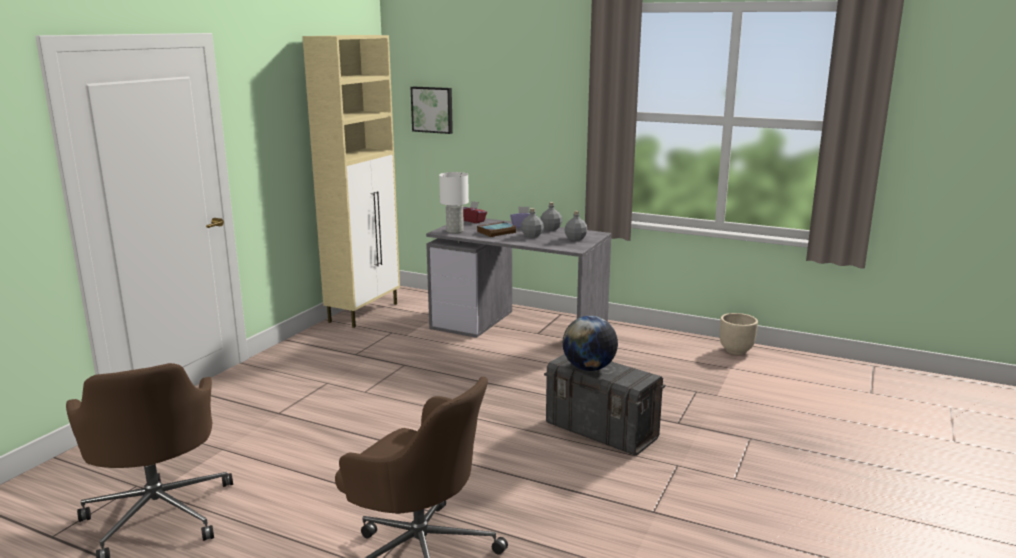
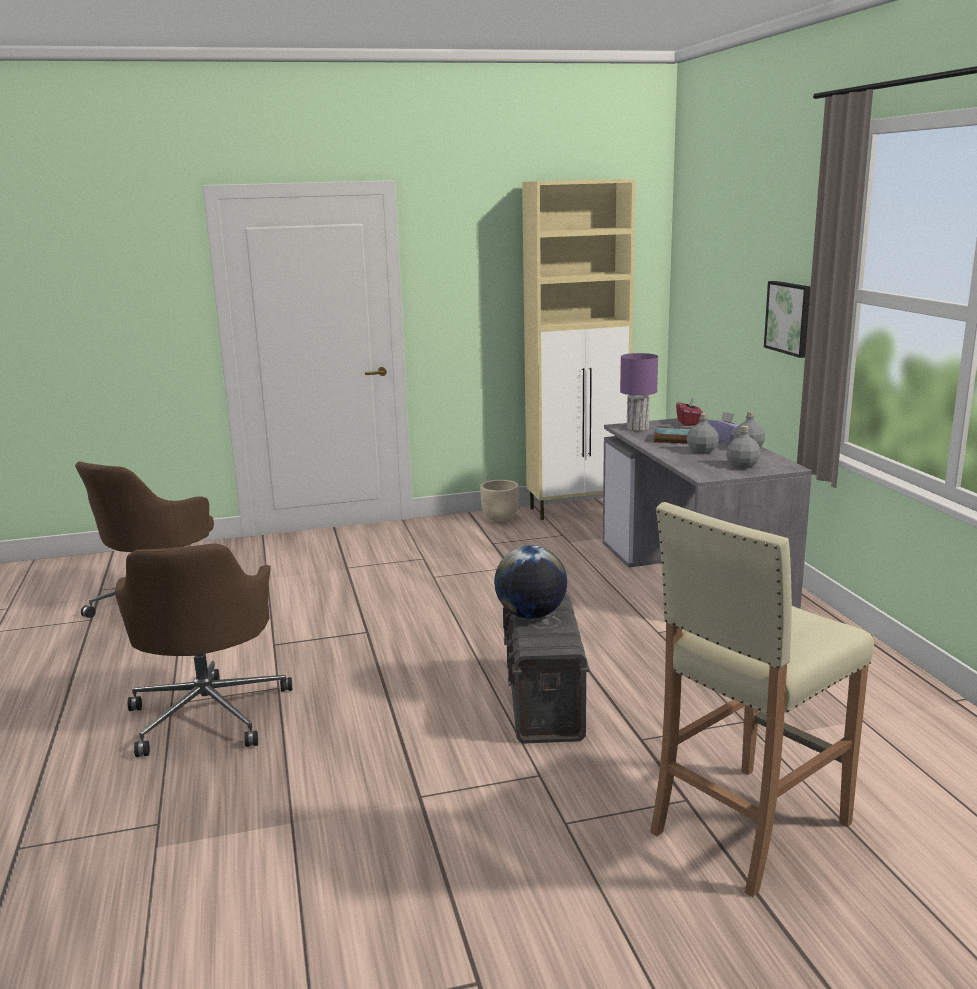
camera: 50 degrees right, 0 degrees up
(433, 109) = (700, 275): picture -> picture (791, 318)
(454, 231) = (637, 428): white table lamp -> purple table lamp
(736, 351) = (922, 705): beige planter -> beige planter (499, 520)
(791, 435) = (748, 828): none -> beige stool

